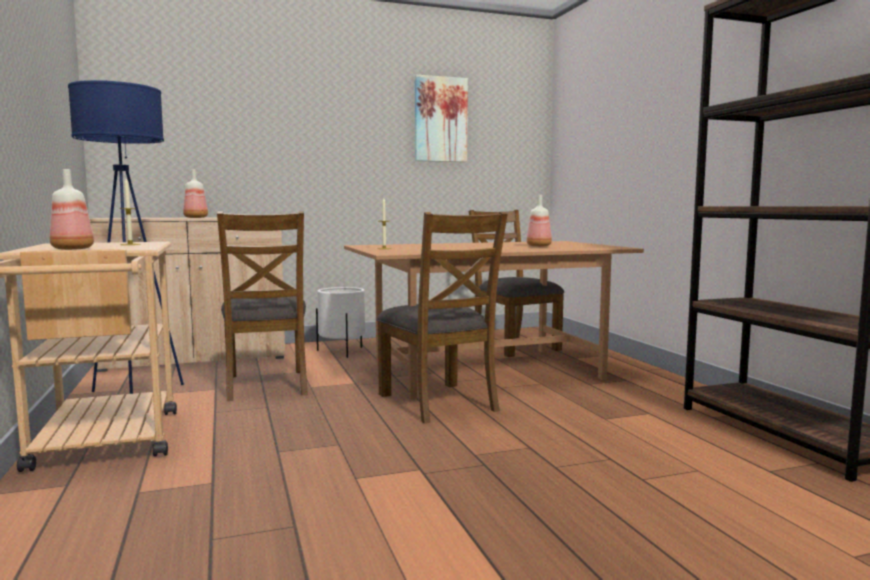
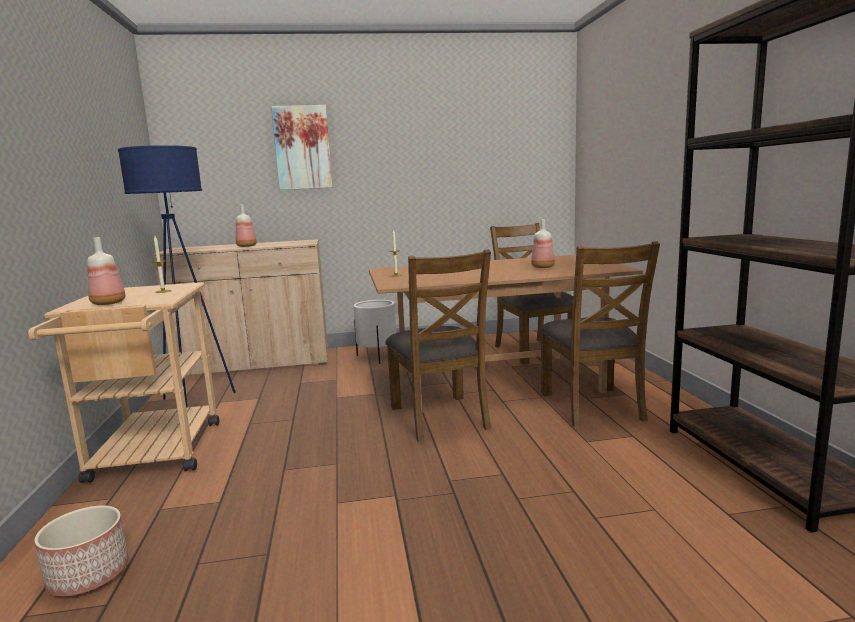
camera: 10 degrees right, 5 degrees up
(72, 557) = (88, 575): none -> planter
(267, 385) = (301, 394): brown chair -> brown chair (592, 406)
(440, 119) = (465, 140): picture -> picture (302, 148)

